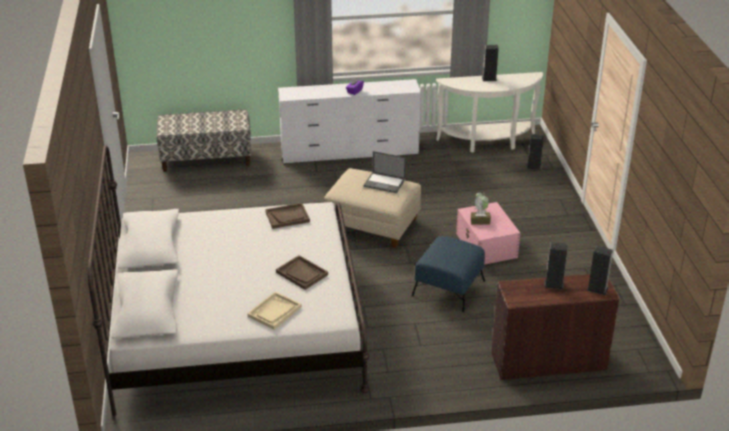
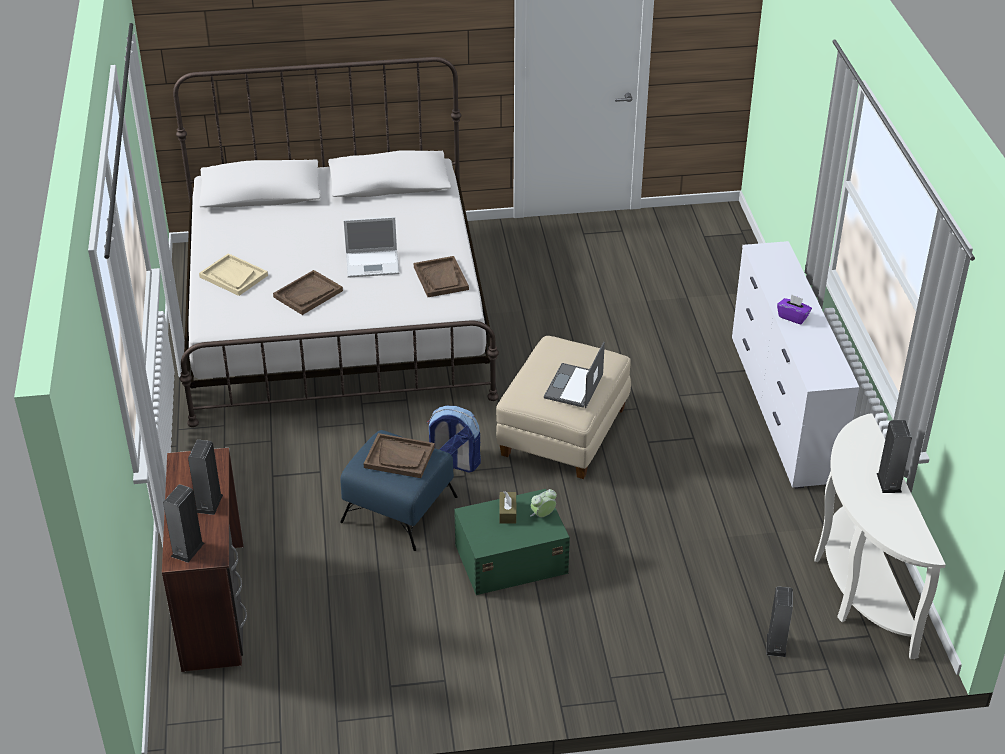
camera: 90 degrees right, 5 degrees up
(206, 159) = (732, 266): bench -> none
(265, 246) = (373, 263): none -> laptop
(403, 267) = (453, 463): none -> backpack
(449, 250) = (399, 457): none -> brown tray
(486, 246) = (509, 559): pink storage box -> green storage box

